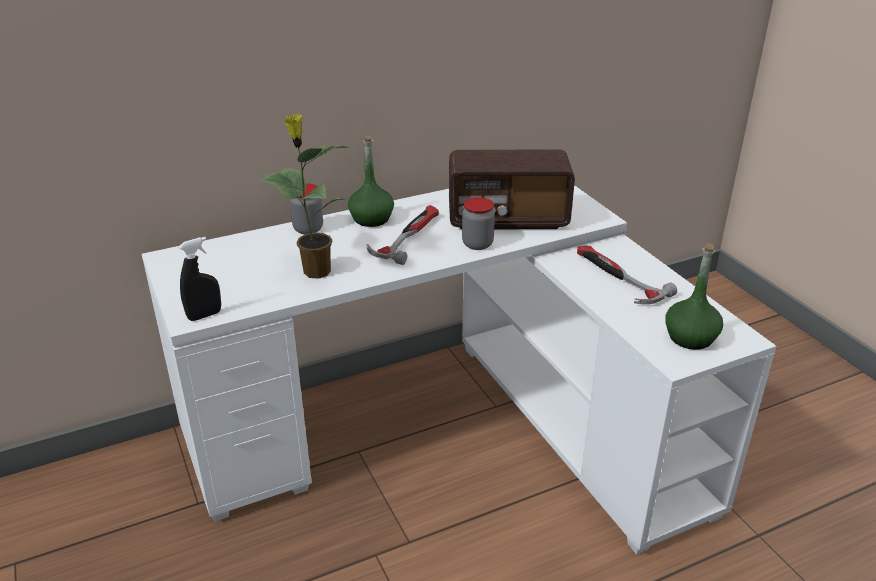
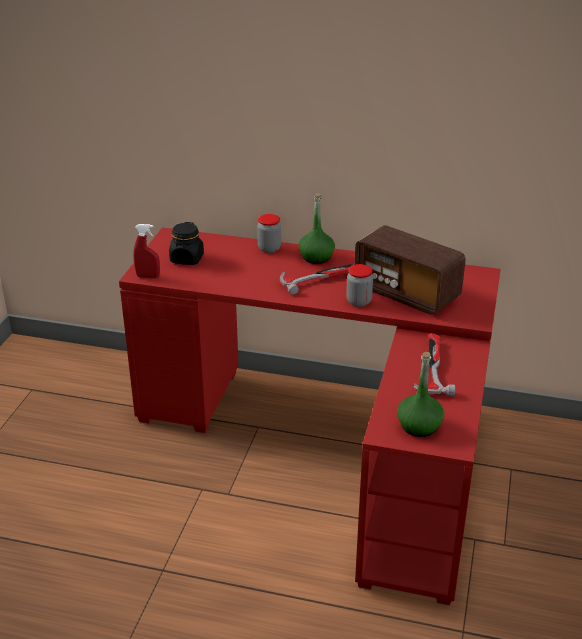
camera: 40 degrees right, 0 degrees up
(204, 315) = (148, 276): black spray bottle -> red spray bottle
(226, 276) = (187, 259): none -> black jar
(315, 271) = (237, 276): potted plant -> none
(454, 426) = (336, 444): white desk -> red desk

